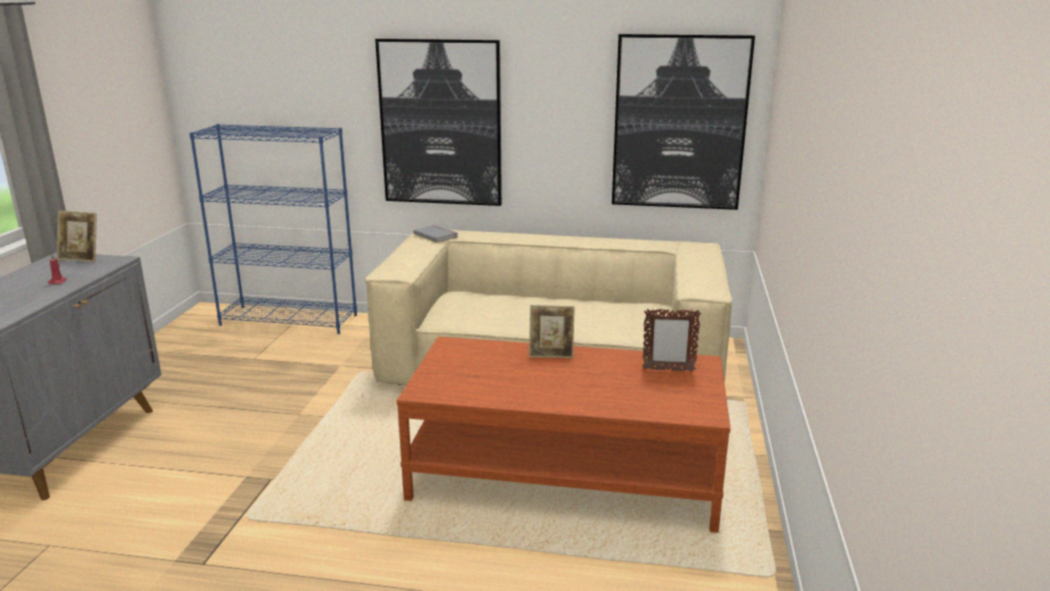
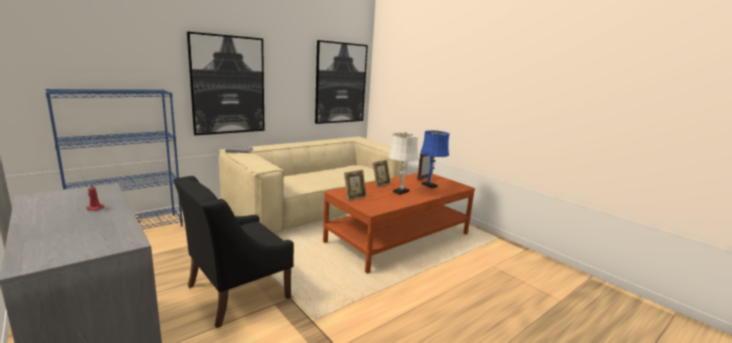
camera: 50 degrees left, 5 degrees down
(81, 258) = (62, 193): picture frame -> picture frame (354, 197)
(244, 441) = (237, 292): none -> black armchair
(546, 378) = (399, 192): none -> white table lamp
(637, 388) = (430, 186): none -> blue table lamp

